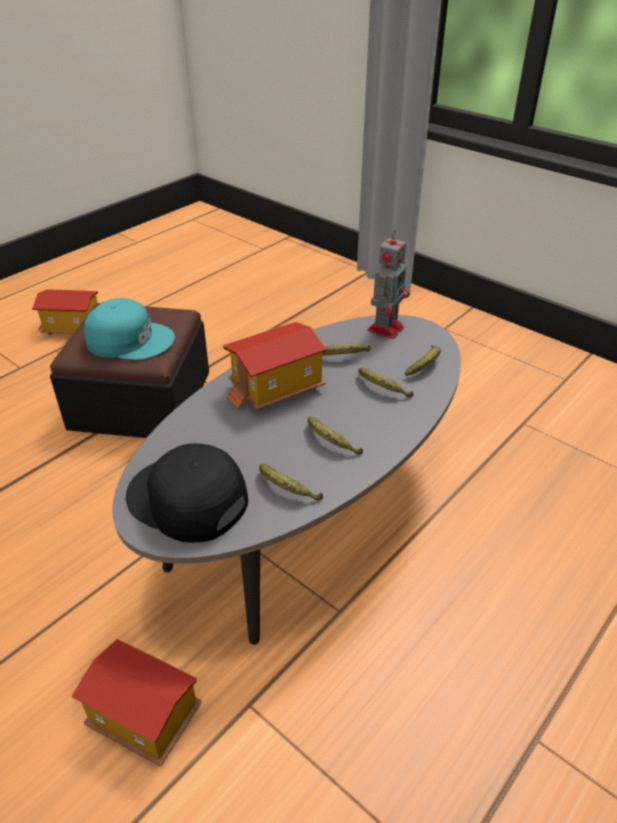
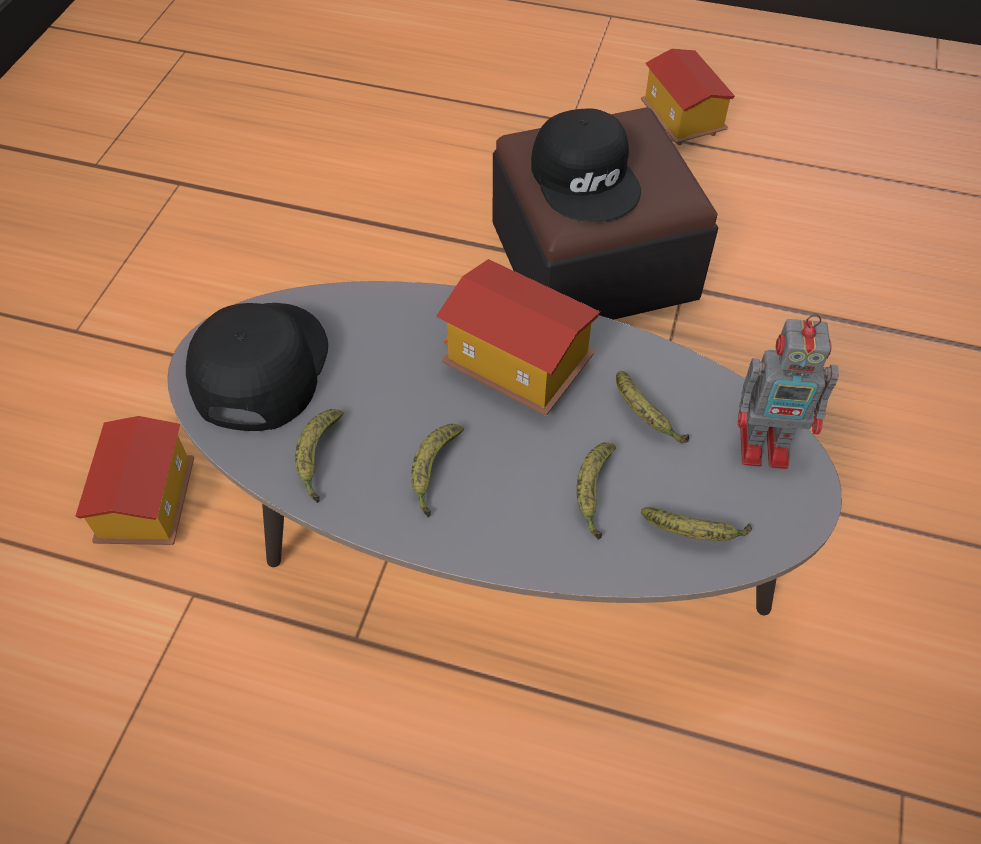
camera: 65 degrees right, 15 degrees up
(130, 339) = (586, 177): turquoise cap -> black cap

